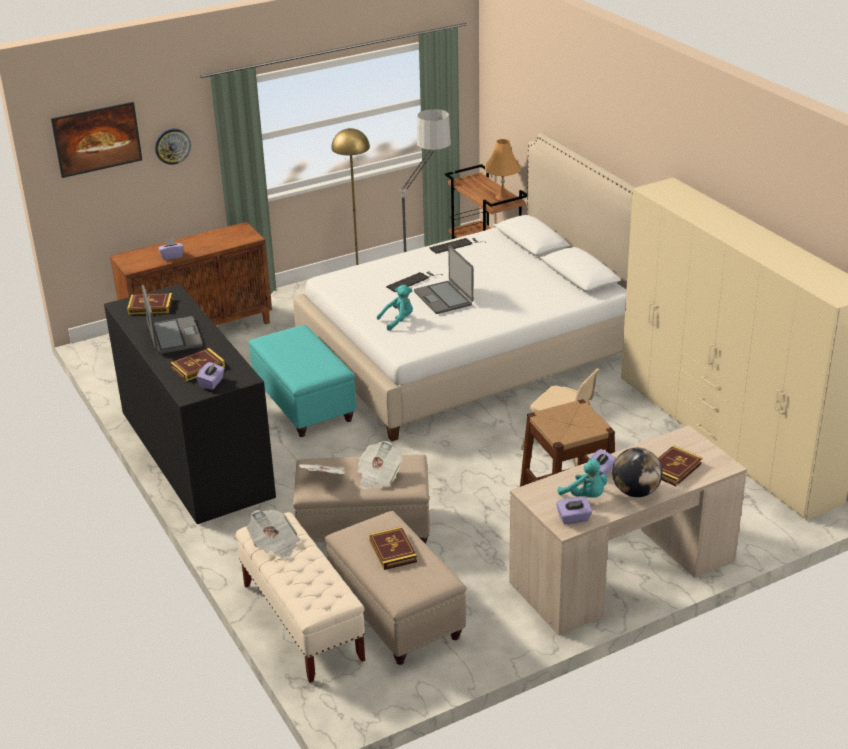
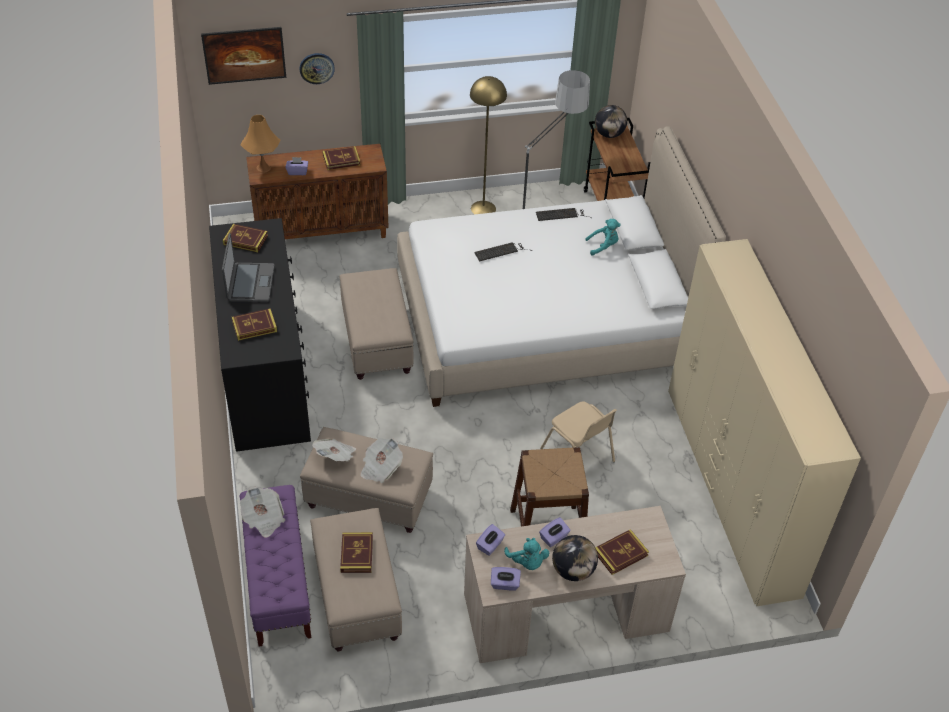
camera: 15 degrees right, 15 degrees up
(212, 383) = (258, 348): purple tissue box -> purple tissue box (490, 545)
(213, 240) = (341, 160): none -> book
(302, 622) = (278, 581): beige bench -> purple bench
(304, 404) = (377, 342): turquoise ottoman -> beige ottoman
(398, 321) = (467, 297): turquoise plush toy -> turquoise plush toy (603, 246)
(444, 298) = (520, 280): laptop -> none
(468, 181) = (609, 134): none -> globe
(502, 197) = (631, 164): orange table lamp -> orange table lamp (263, 168)

